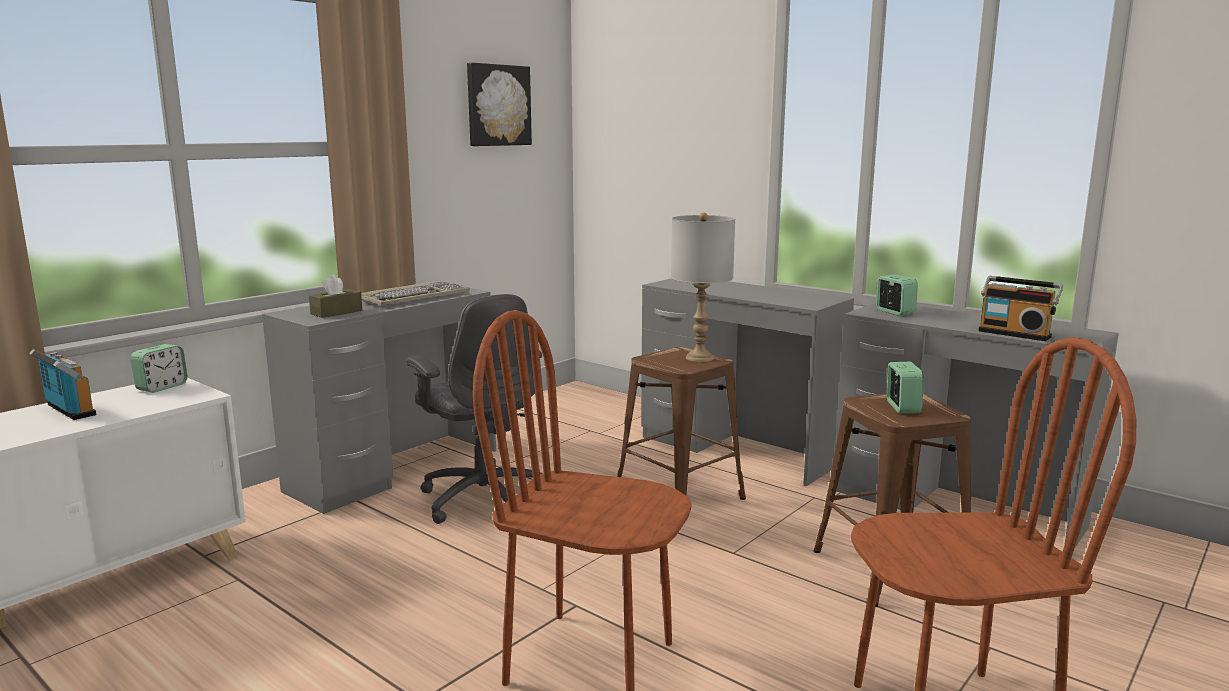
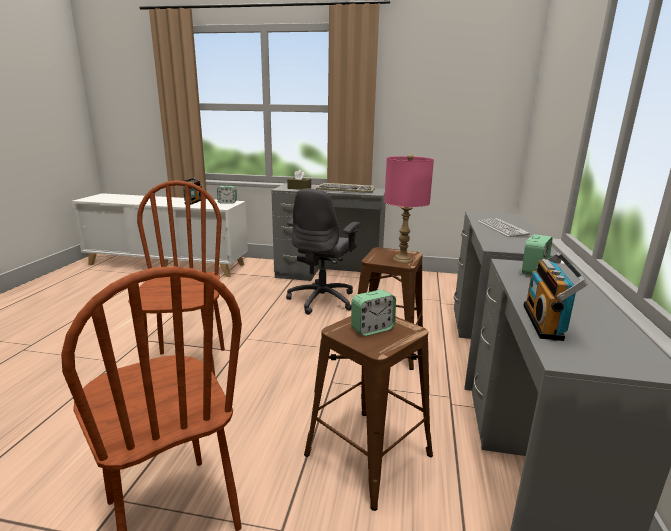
camera: 60 degrees right, 5 degrees up
(497, 105) = (460, 84): picture -> none
(699, 358) = (402, 259): grey table lamp -> pink table lamp
(741, 291) = (502, 228): none -> keyboard

